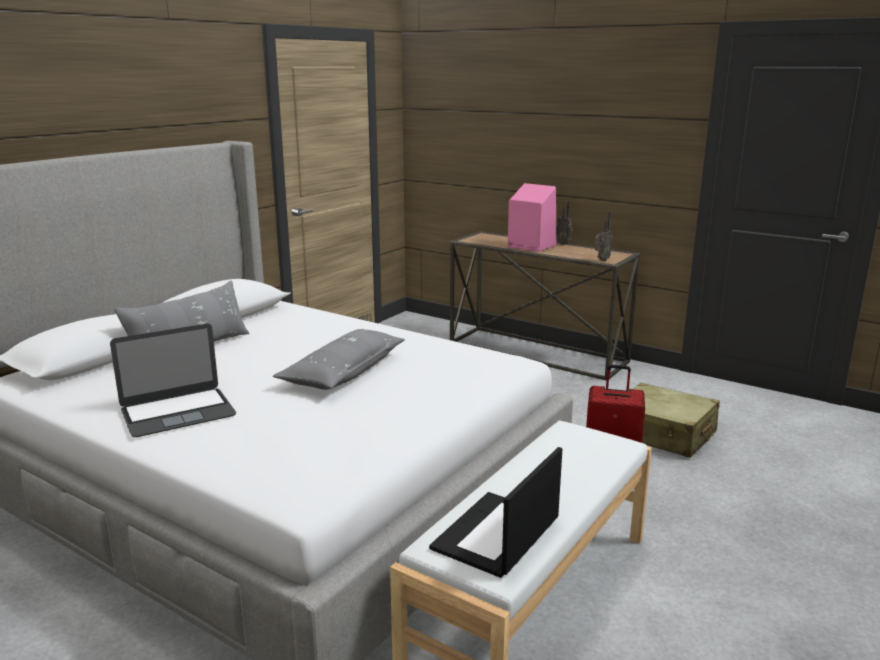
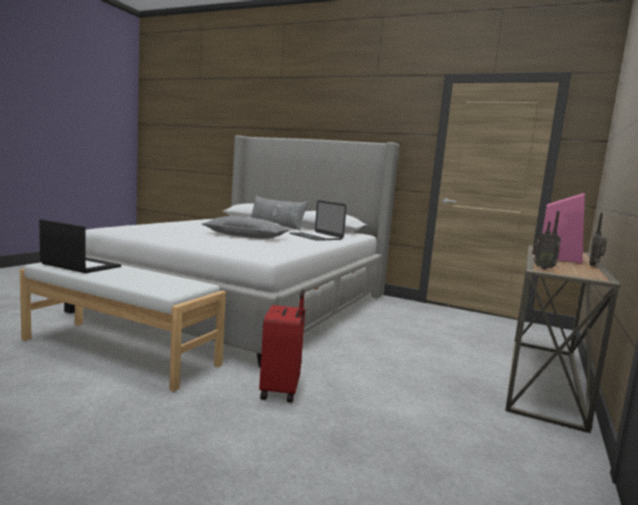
camera: 80 degrees right, 10 degrees down
(178, 412) = (197, 223): laptop -> laptop (316, 236)
(663, 434) = (377, 428): beige suitcase -> none

